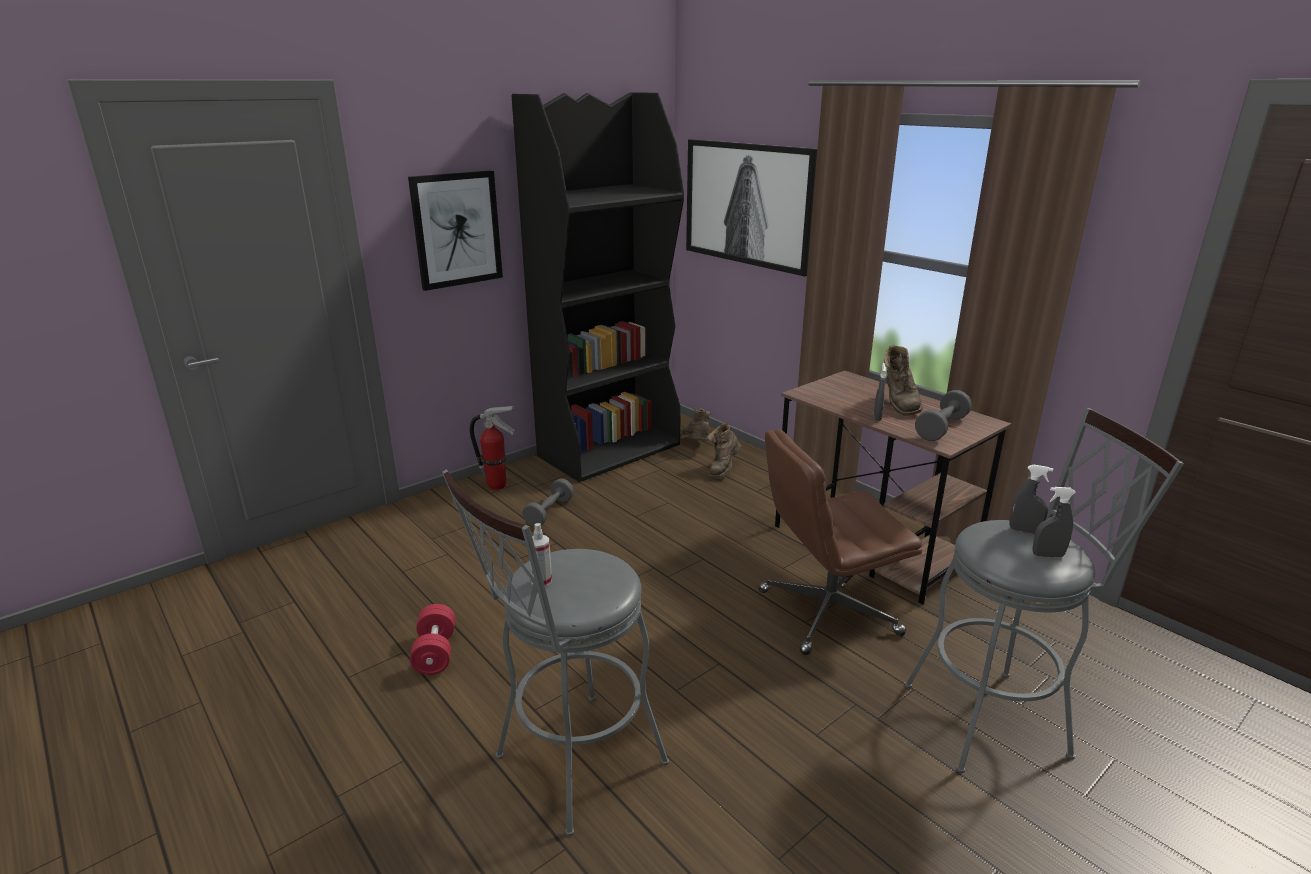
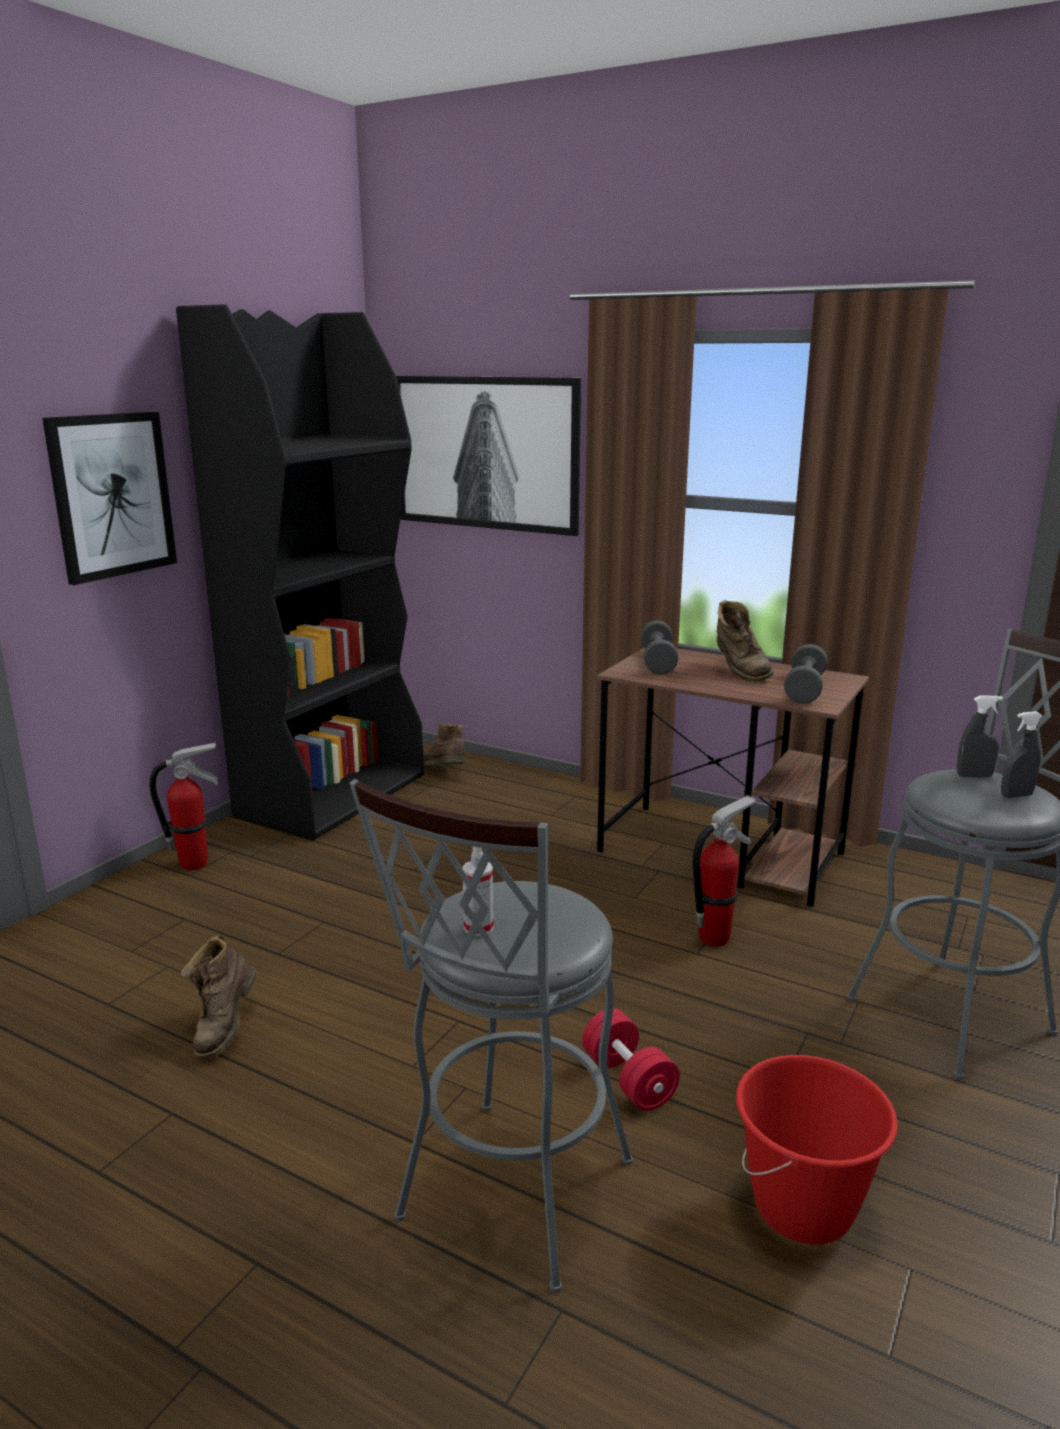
camera: 20 degrees left, 5 degrees down
(435, 653) = (224, 1103): red dumbbell -> red dumbbell (628, 1080)
(549, 512) = (291, 885): grey dumbbell -> grey dumbbell (657, 662)
(723, 469) = (495, 796): brown boot -> brown boot (224, 1029)
(771, 833) = (803, 1208): none -> red bucket
(826, 613) = (715, 938): brown office chair -> fire extinguisher
(877, 417) = (727, 687): grey spray bottle -> none

